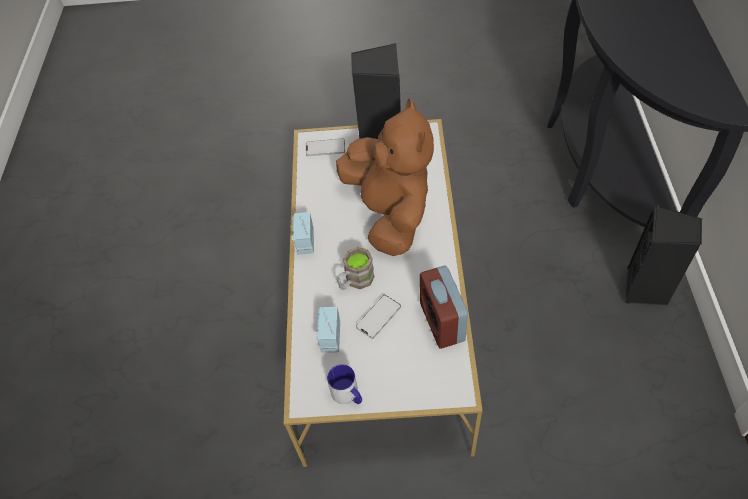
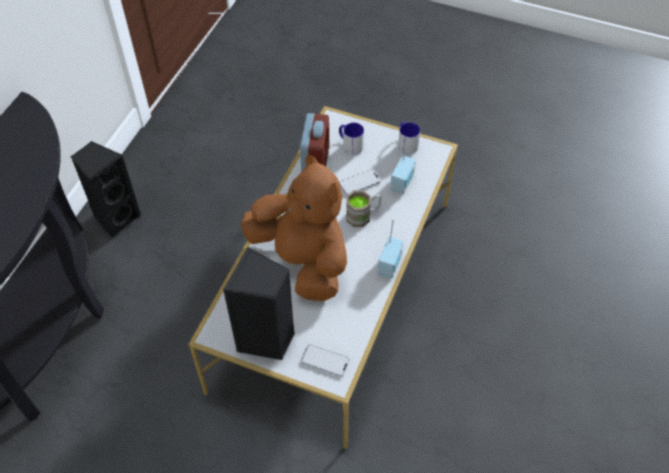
camera: 160 degrees left, 0 degrees up
(390, 214) = (302, 260): brown plush toy -> brown plush toy turned 135 degrees clockwise
(416, 363) = (350, 144): none -> mug

